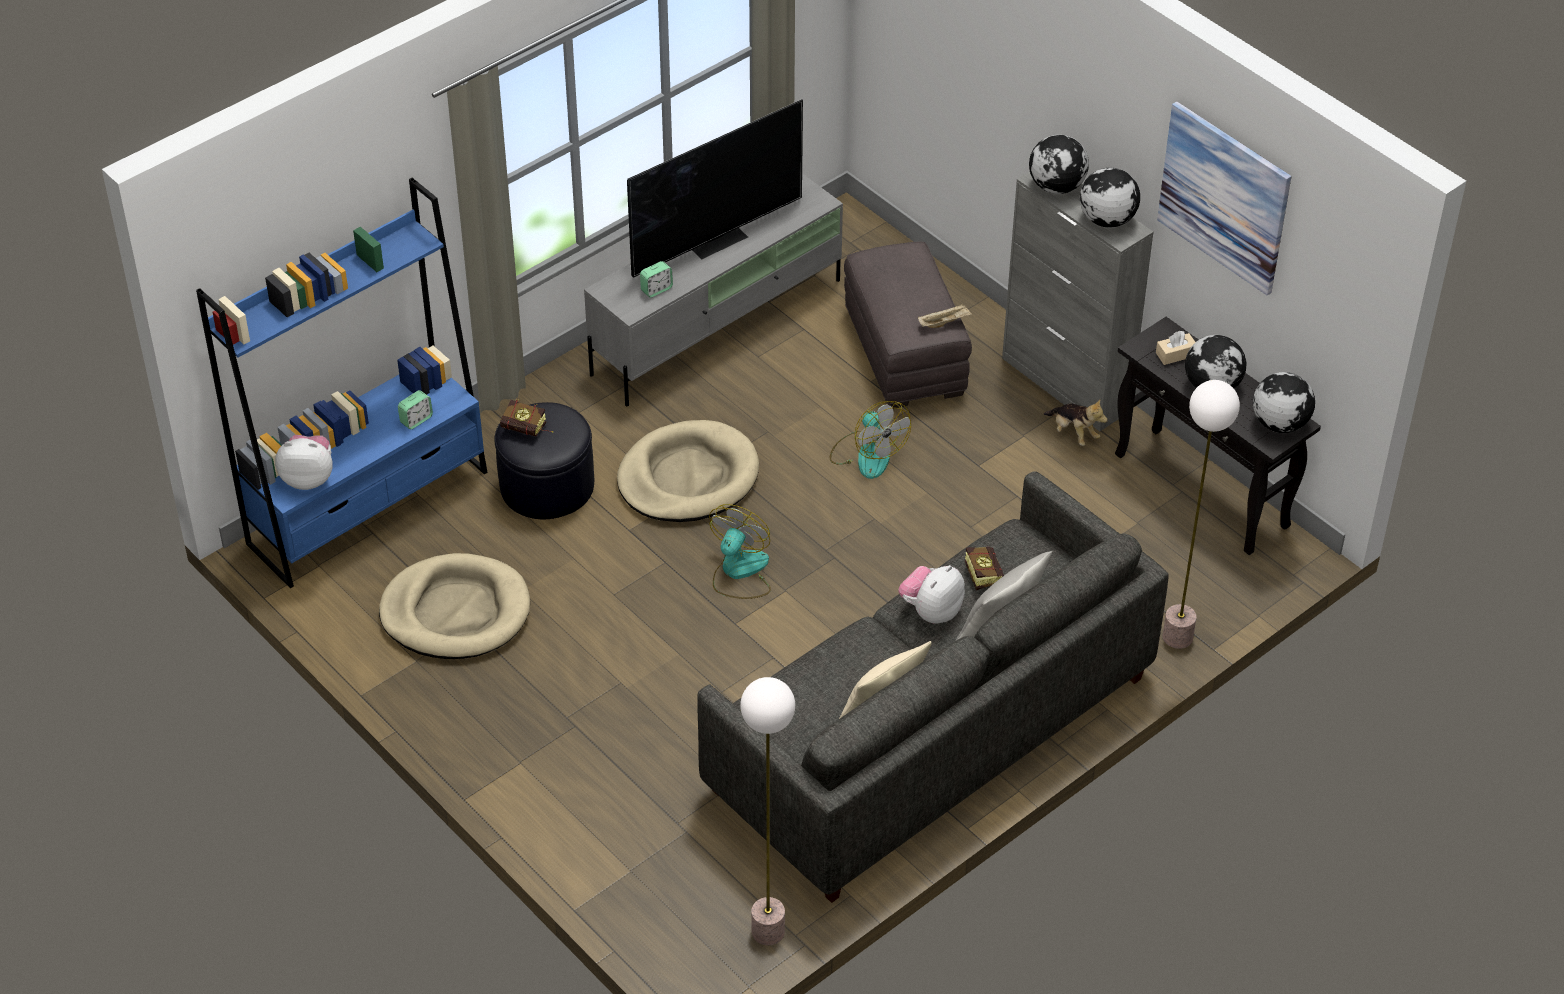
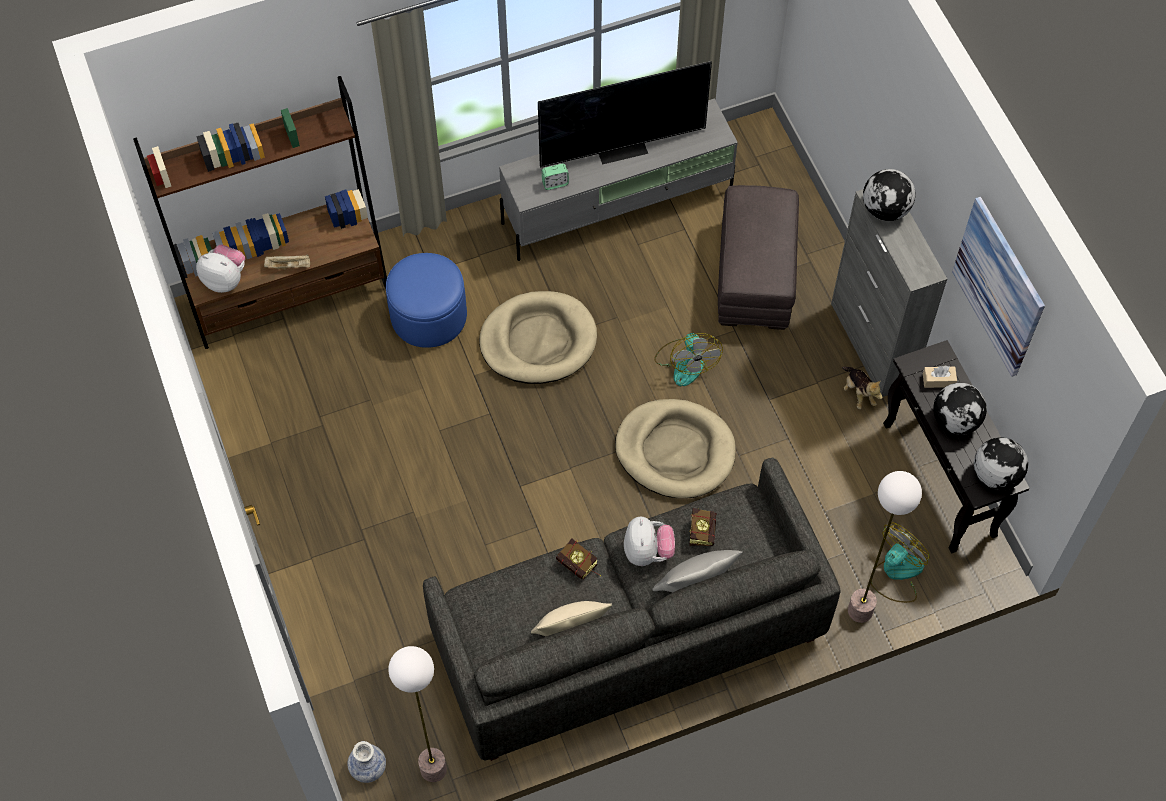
camera: 20 degrees right, 15 degrees up
(369, 507) = (289, 294): blue bookcase -> brown bookcase
(416, 420) = (325, 250): alarm clock -> none
(456, 612) = (317, 409): beige dog bed -> beige dog bed (675, 451)
(528, 430) = (413, 278): book -> book (580, 567)
(546, 485) = (428, 315): black ottoman -> blue ottoman
(689, 953) = (368, 767): none -> vase
(739, 572) = (542, 440): fan -> fan (896, 573)
(931, 611) = (647, 552): plush toy -> plush toy turned 120 degrees clockwise
(944, 322) = (778, 275): beige tray -> beige tray (289, 266)
(1106, 220) = (912, 255): globe -> none

